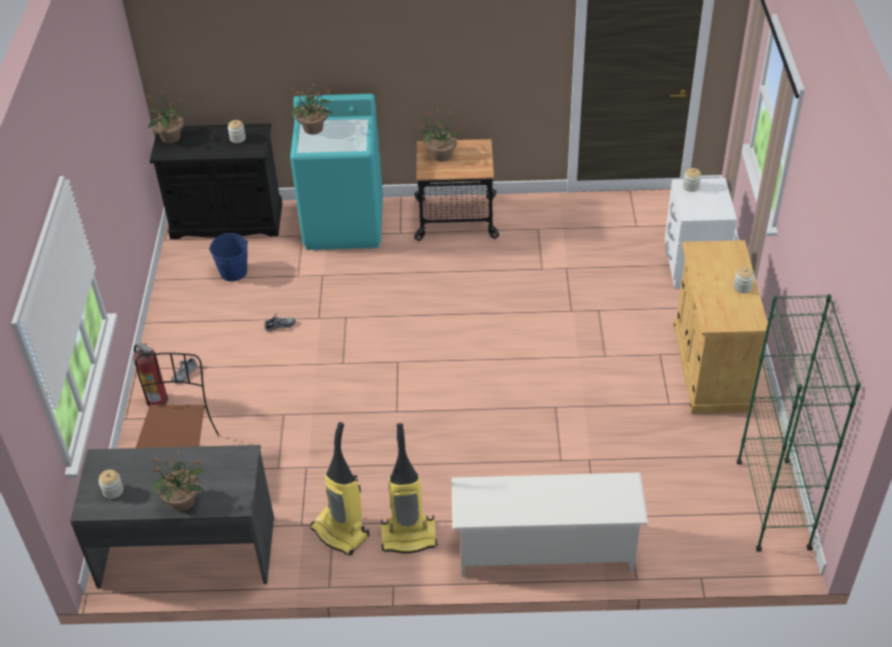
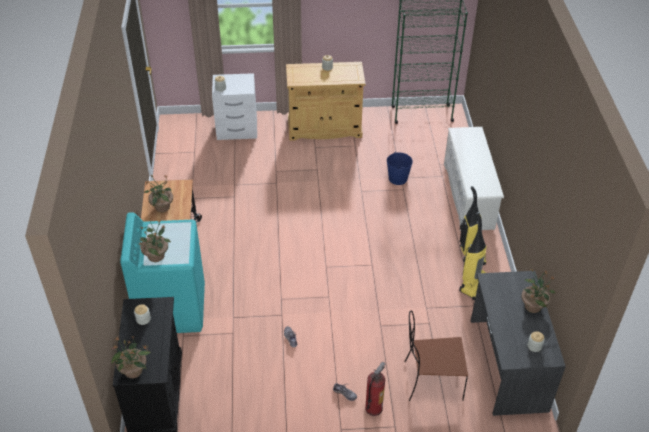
camera: 95 degrees left, 0 degrees up
(233, 272) = (225, 378): blue bucket -> blue bucket (398, 178)

